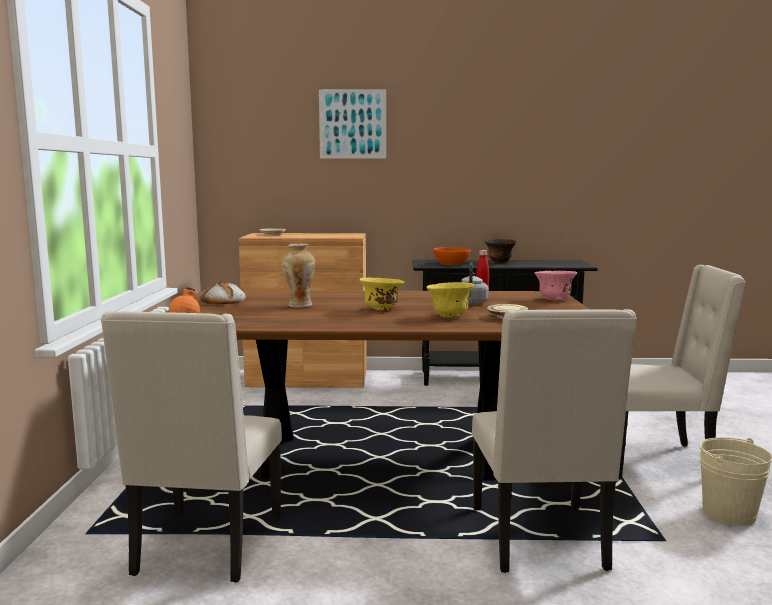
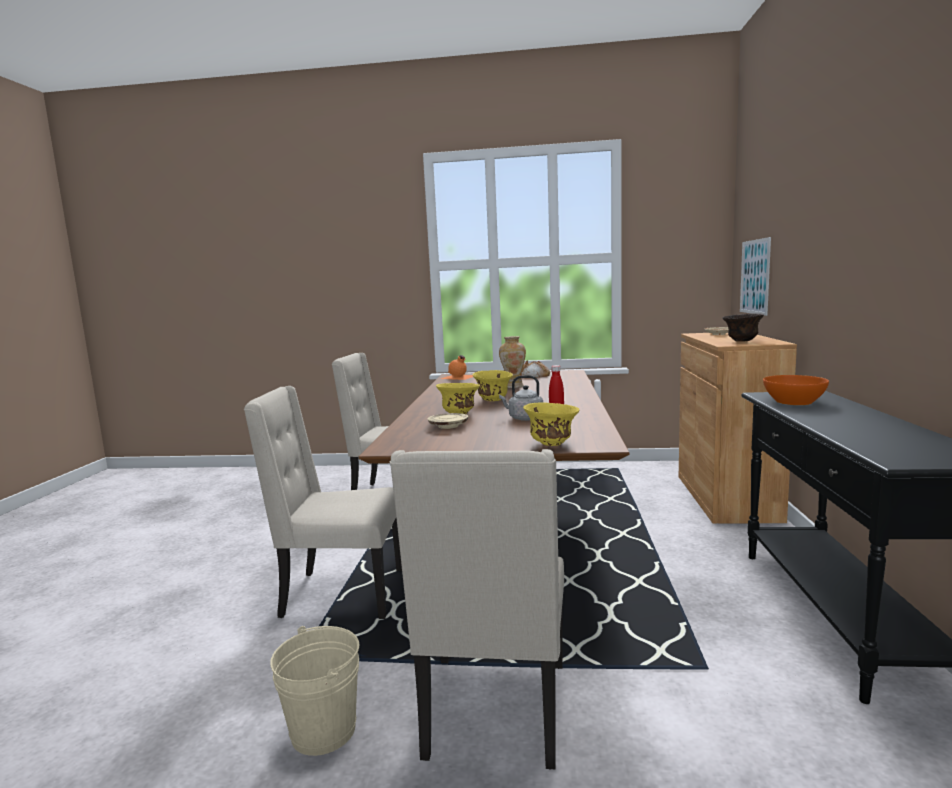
camera: 95 degrees right, 0 degrees up
(352, 124) = (802, 198): picture -> picture (755, 277)
(500, 262) = (861, 419): brown bowl -> brown bowl (742, 341)
(554, 299) = (551, 444): pink bowl -> yellow bowl

